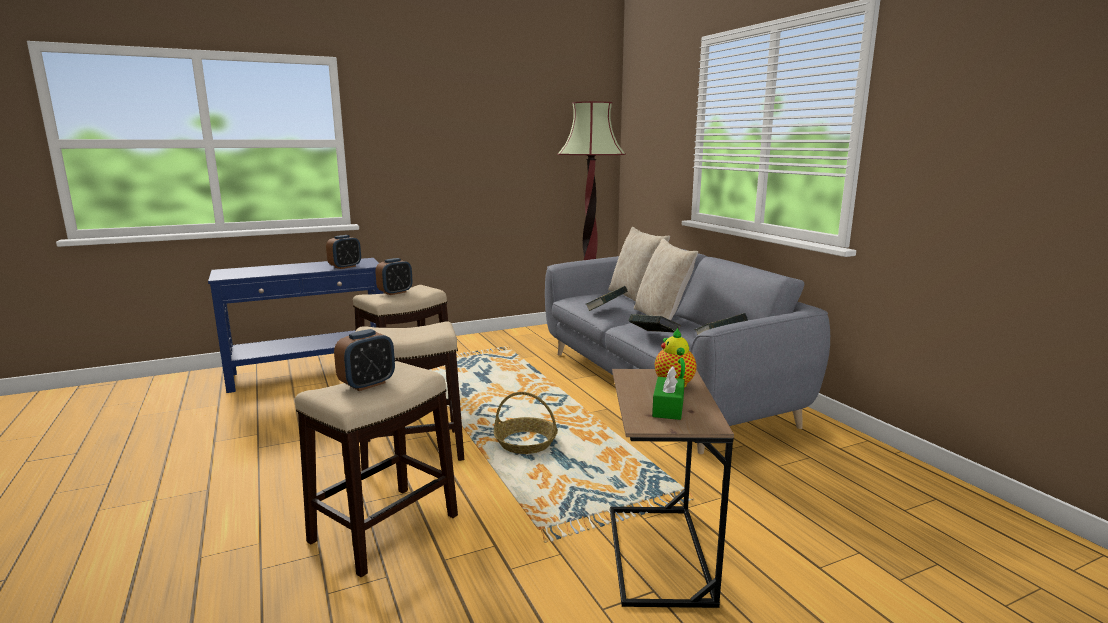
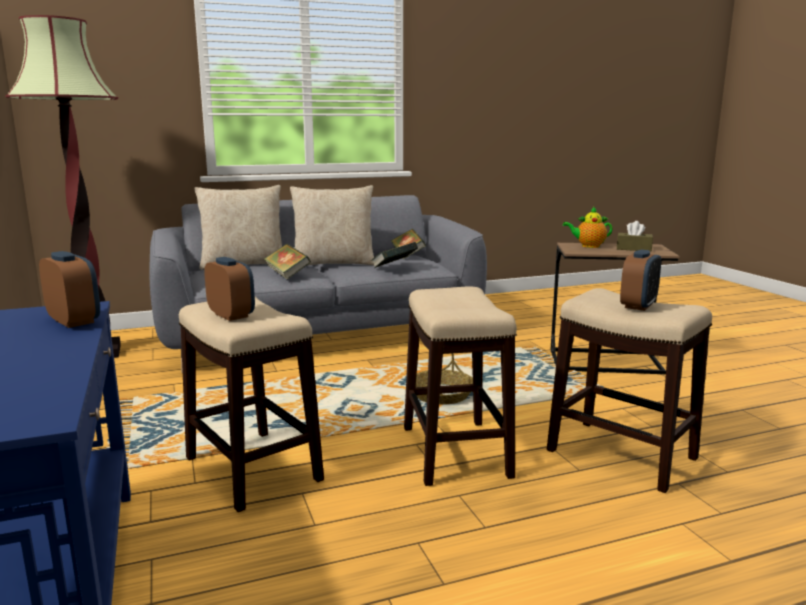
camera: 85 degrees left, 0 degrees up
(367, 384) = (638, 306): alarm clock -> alarm clock turned 75 degrees clockwise
(668, 408) = (633, 249): green tissue box -> brown tissue box

